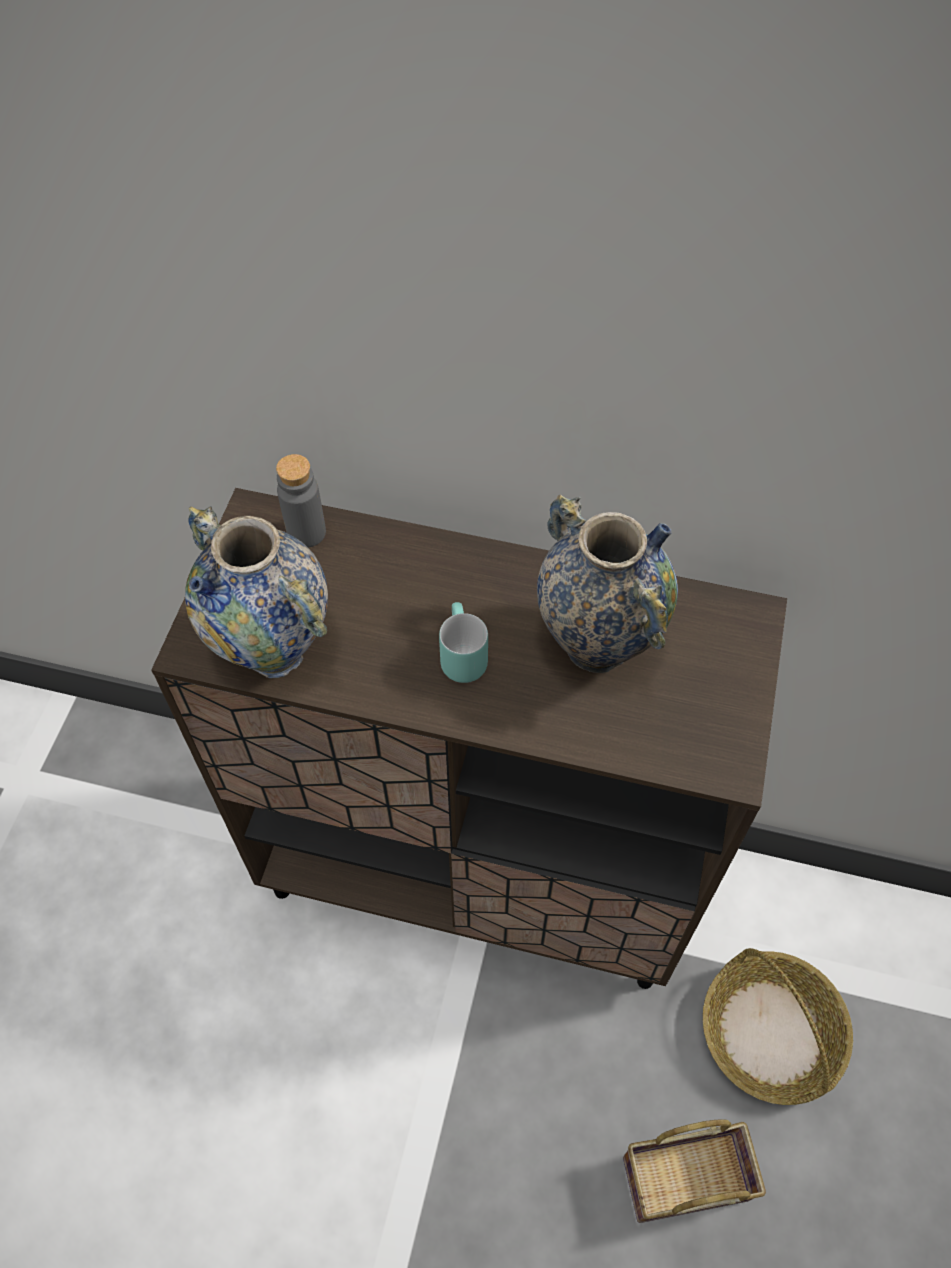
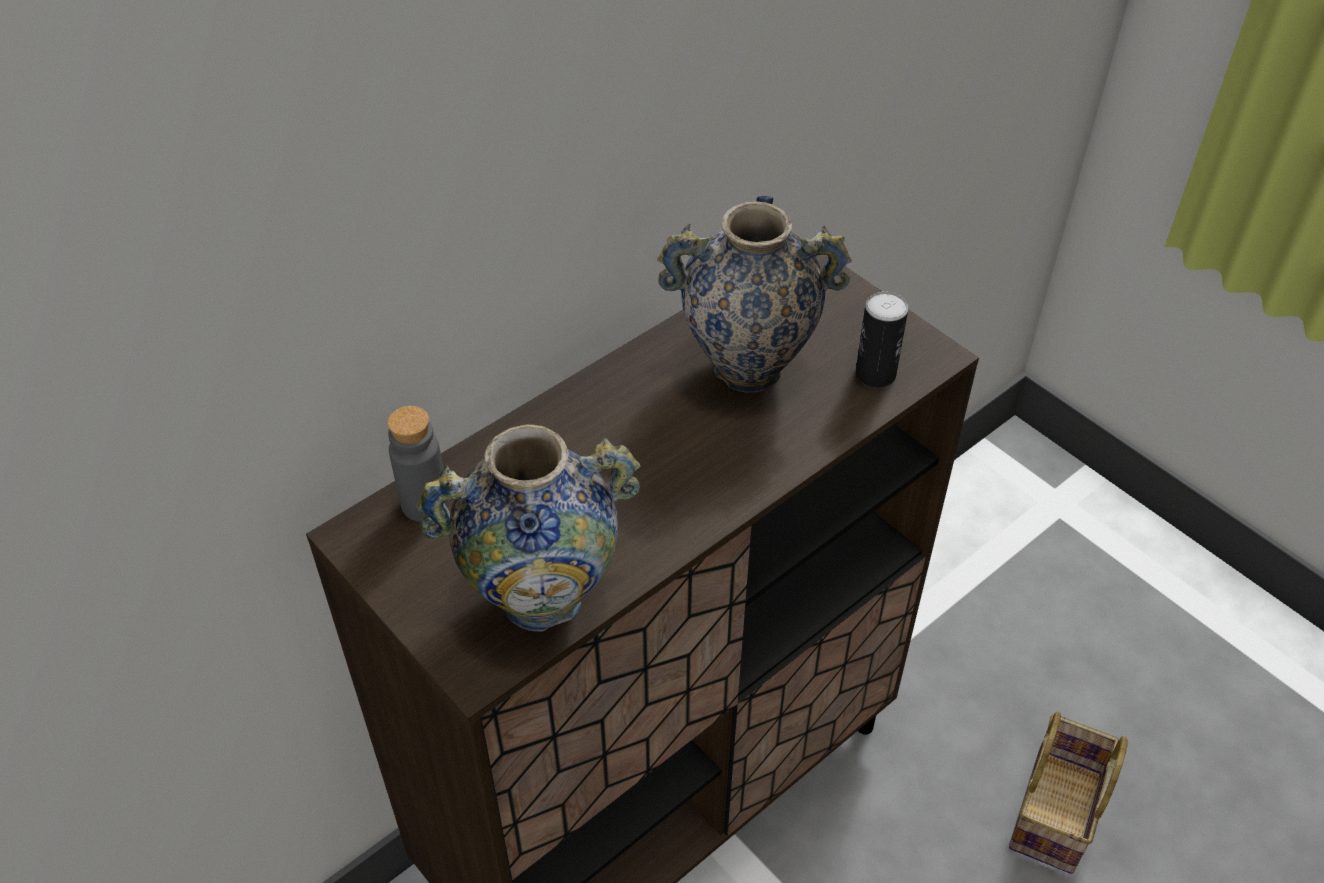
camera: 55 degrees left, 10 degrees down
(458, 655) = (676, 463): turquoise mug -> none
(669, 737) = (875, 374): none -> can
(771, 1033) = (972, 663): basket -> none

